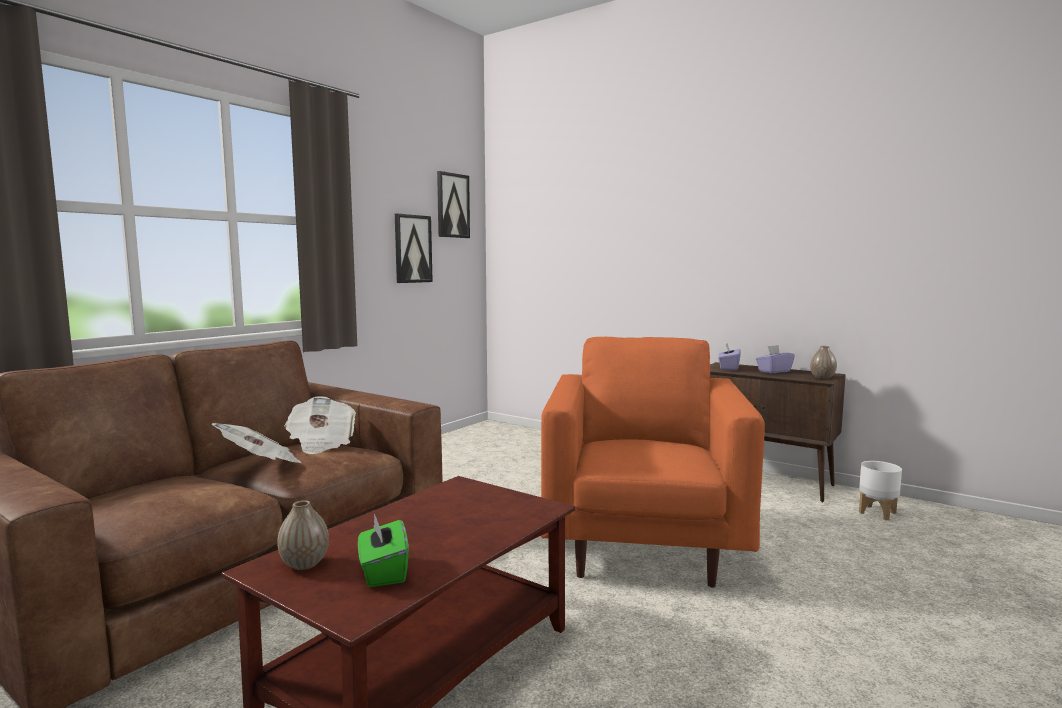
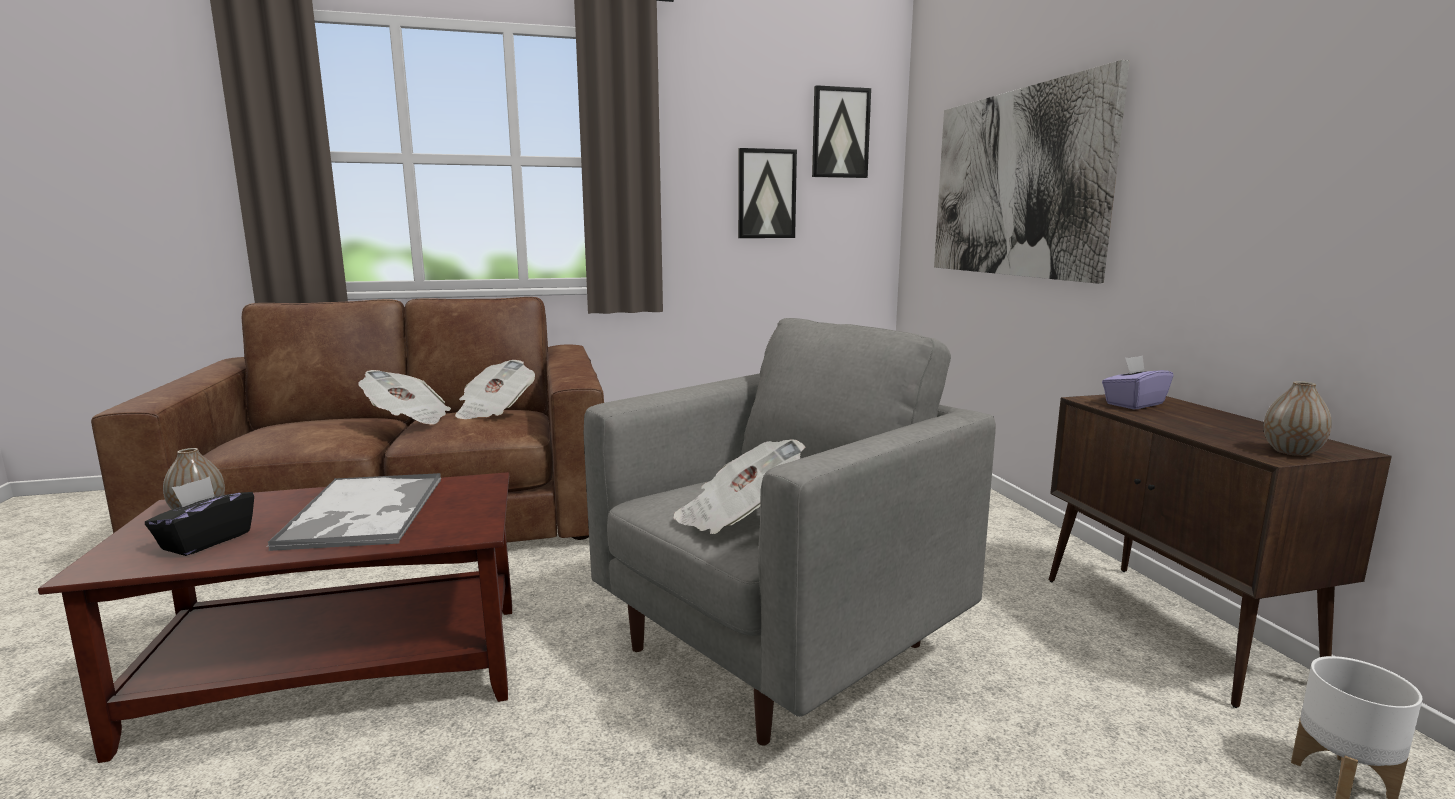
camera: 40 degrees right, 5 degrees up
(383, 572) = (206, 541): green tissue box -> black tissue box
(442, 521) = (364, 513): none -> tray
(600, 248) = (1016, 184): none -> picture
(643, 545) = (780, 646): orange armchair -> grey armchair
(666, 458) = (739, 517): none -> newspaper
(774, 371) = (1215, 423): purple tissue box -> none

